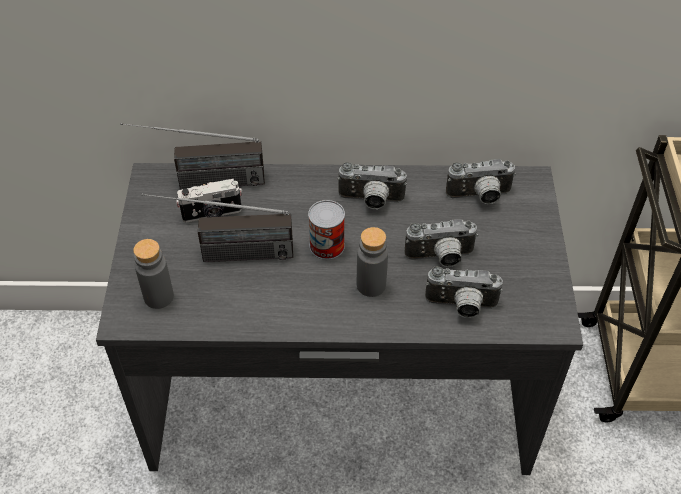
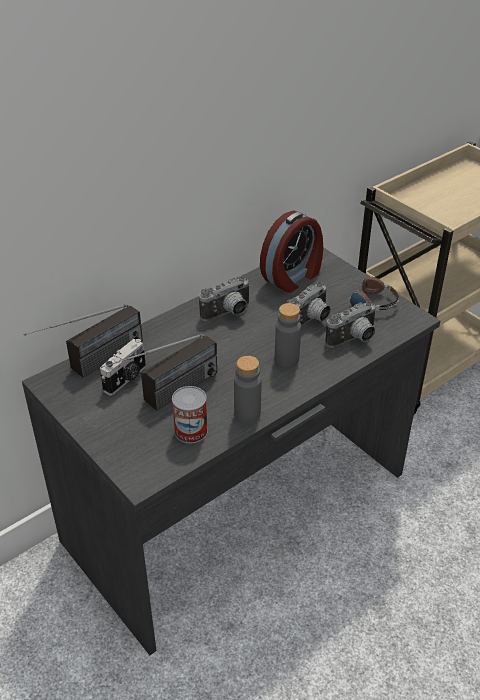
camera: 40 degrees left, 10 degrees down
(158, 297) = (150, 450): grey bottle -> grey bottle (247, 413)
(327, 246) = (231, 353): can -> can (191, 431)
(480, 197) = (293, 277): camera -> alarm clock
(526, 269) = (365, 300): none -> headphones

